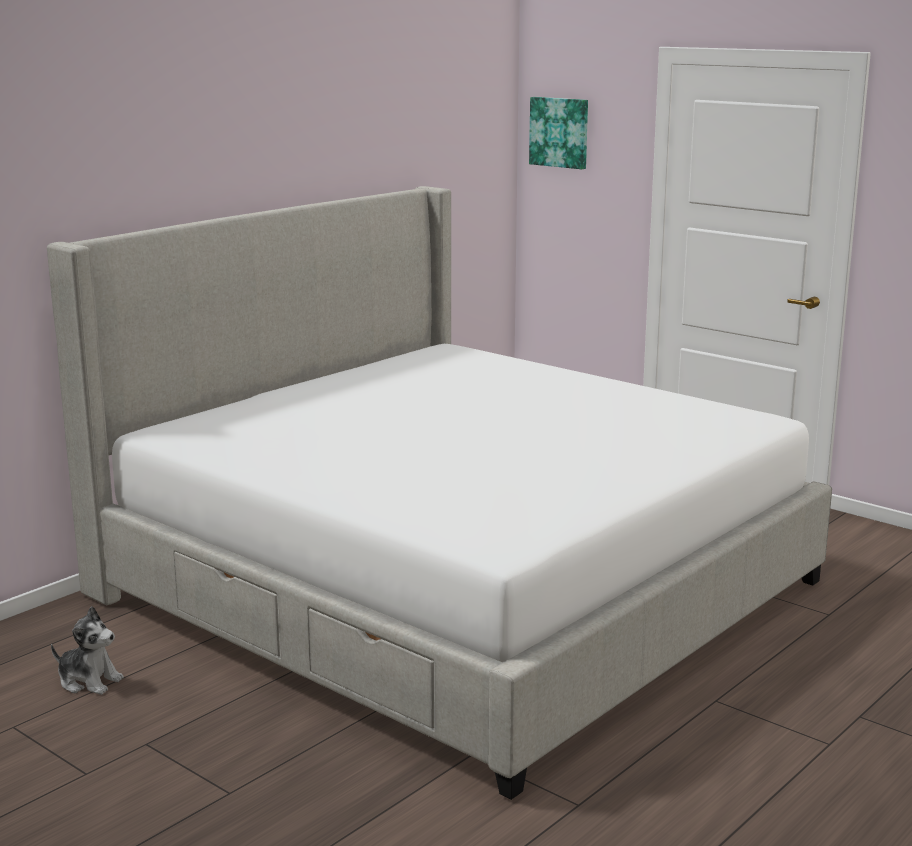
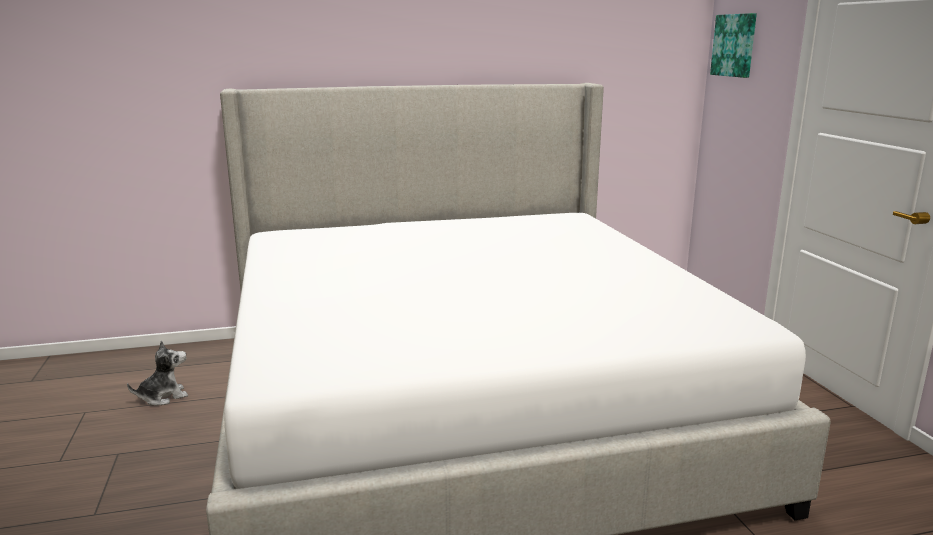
camera: 35 degrees right, 0 degrees up
(89, 681) = (163, 397): plush toy -> plush toy turned 90 degrees counterclockwise

